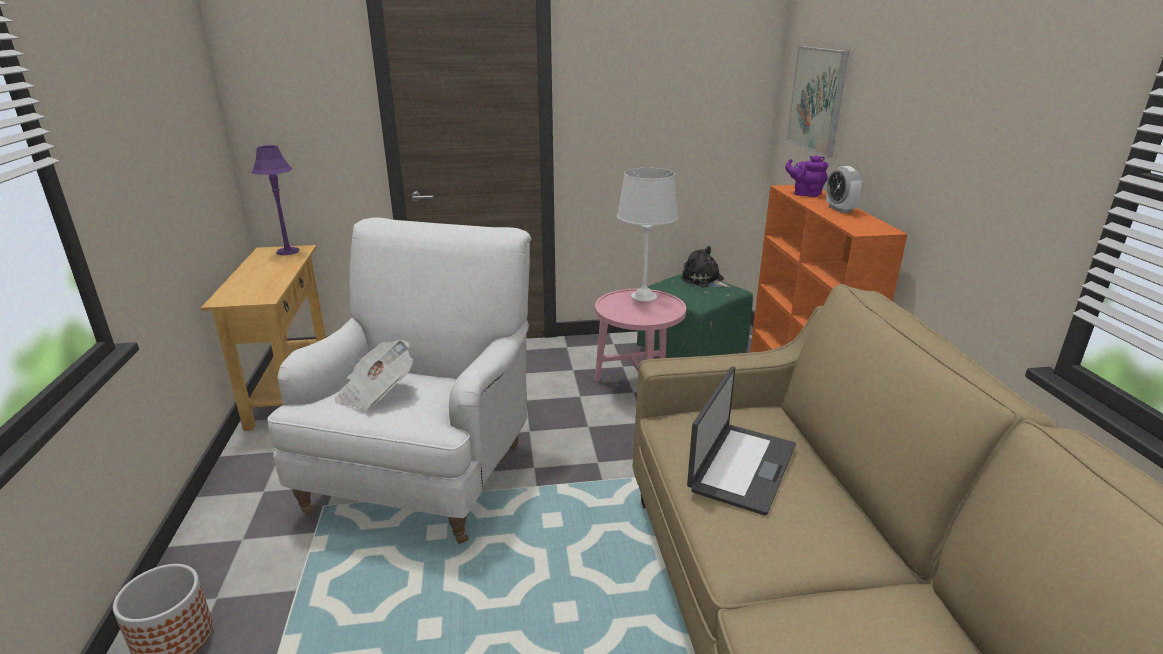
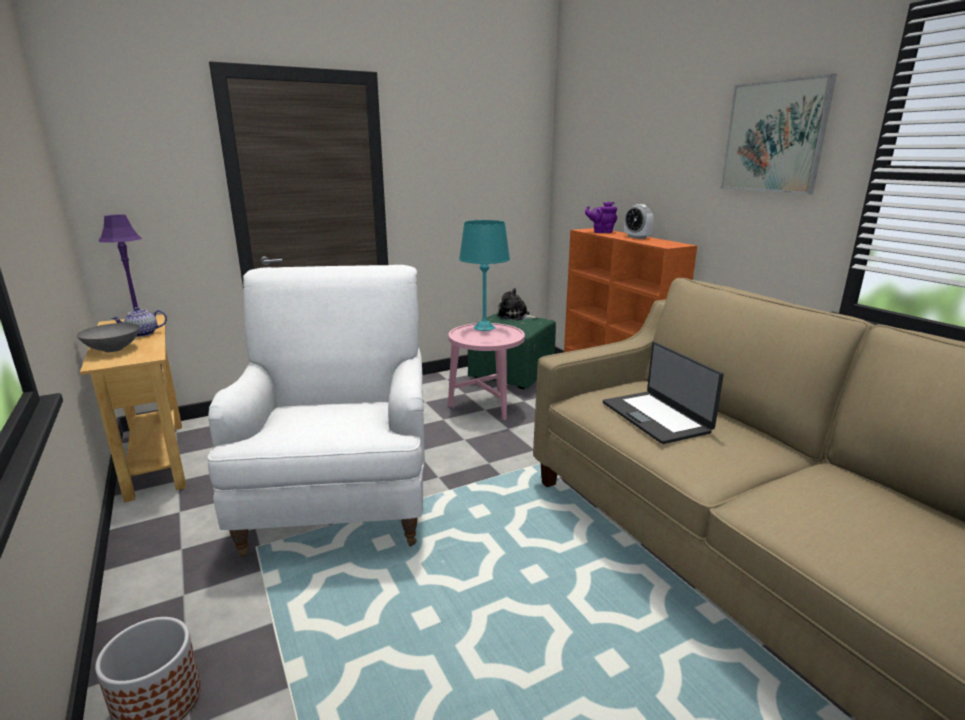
camera: 20 degrees left, 5 degrees down
(242, 284) = (112, 349): none -> grey bowl
(279, 268) = (142, 334): none -> teapot
(376, 393) = (311, 419): newspaper -> none
(644, 296) = (484, 327): white table lamp -> turquoise table lamp
(741, 467) = (656, 417): laptop -> laptop turned 150 degrees clockwise
(817, 99) = (592, 164): picture -> picture (773, 137)

